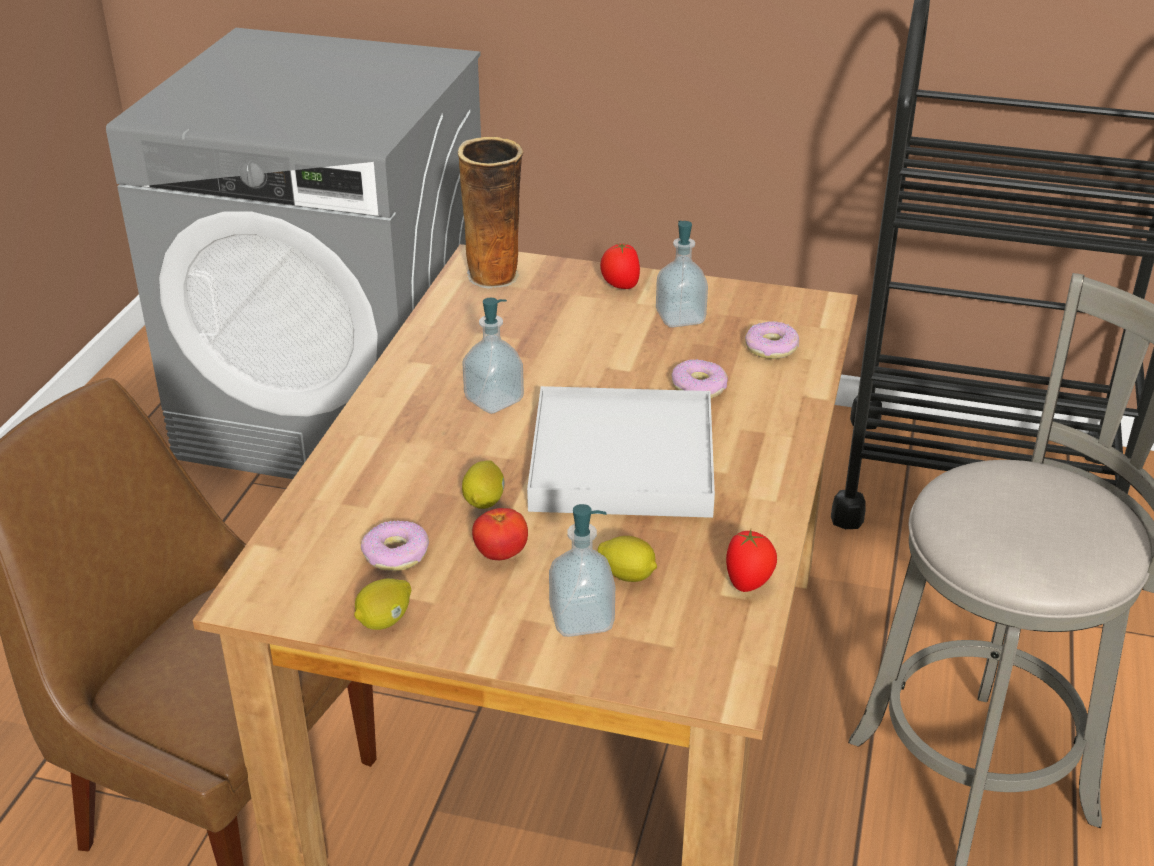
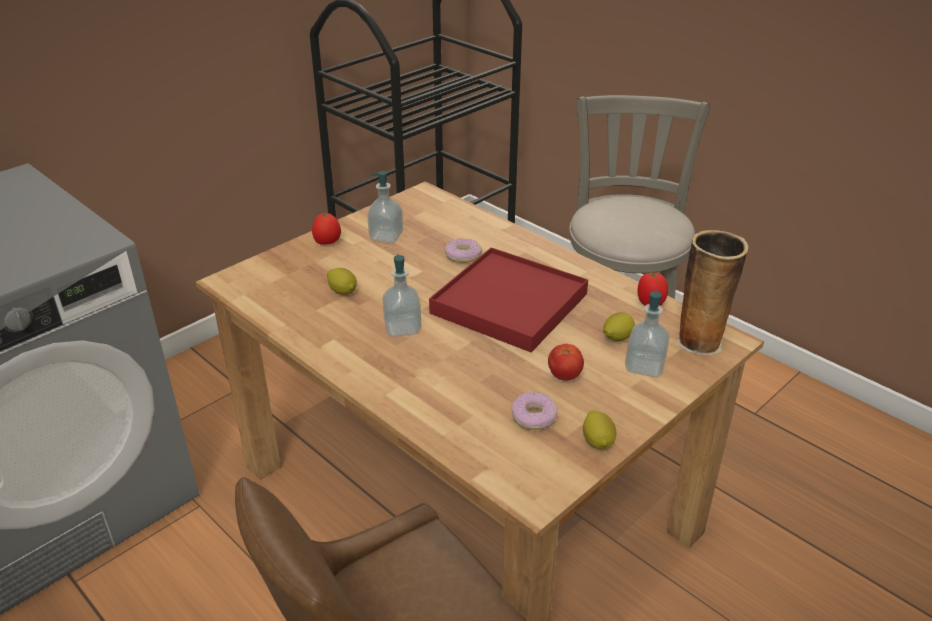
camera: 60 degrees left, 0 degrees up
(484, 501) = (506, 365): lemon -> lemon (343, 291)
(495, 276) = (257, 281): vase -> vase (700, 341)
(623, 460) = (510, 303): white tray -> red tray
(771, 348) = (448, 221): donut -> none

